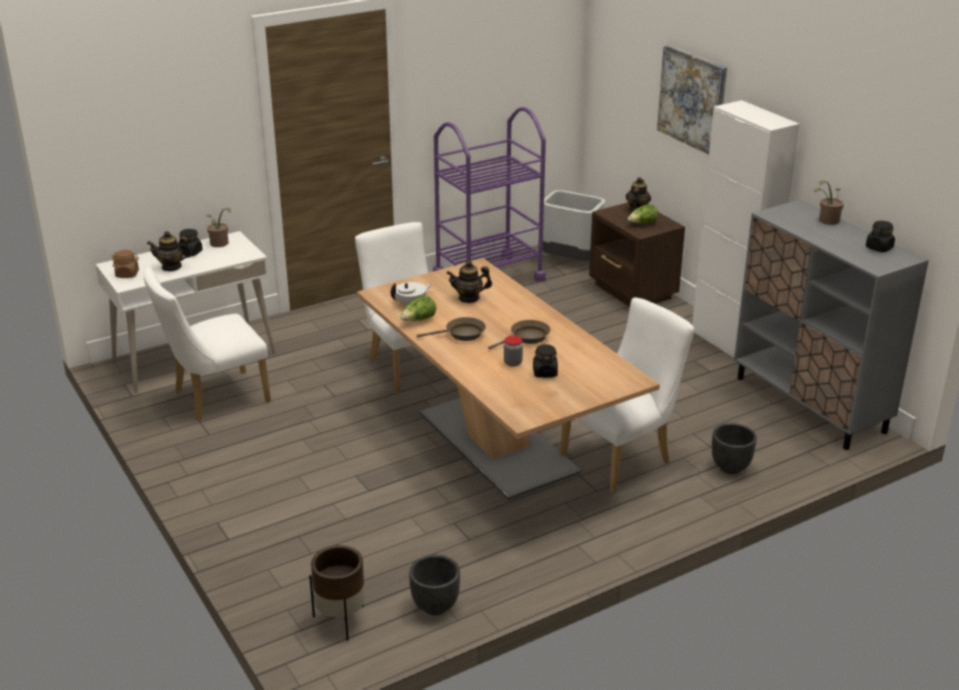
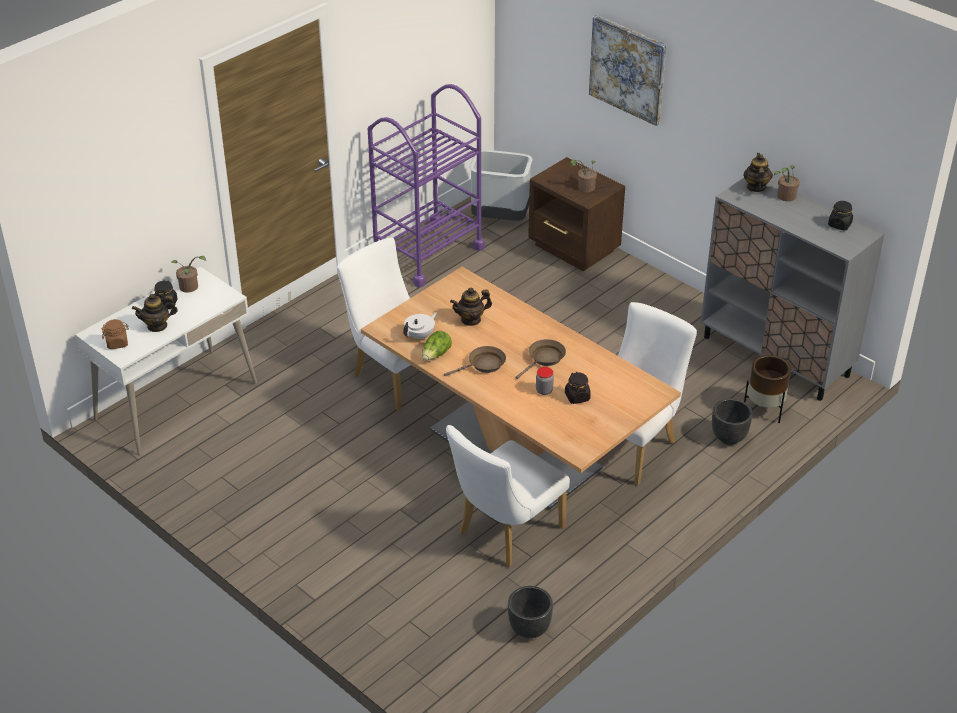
camera: 15 degrees left, 10 degrees up
(214, 398) = (222, 447): white chair -> white chair (505, 533)
(341, 620) = (454, 660): brown planter -> brown planter (764, 410)
(637, 209) = (572, 169): teapot -> teapot (756, 187)
(642, 223) = (584, 188): lettuce -> potted plant
(729, 343) = (683, 297): white cabinet -> none

